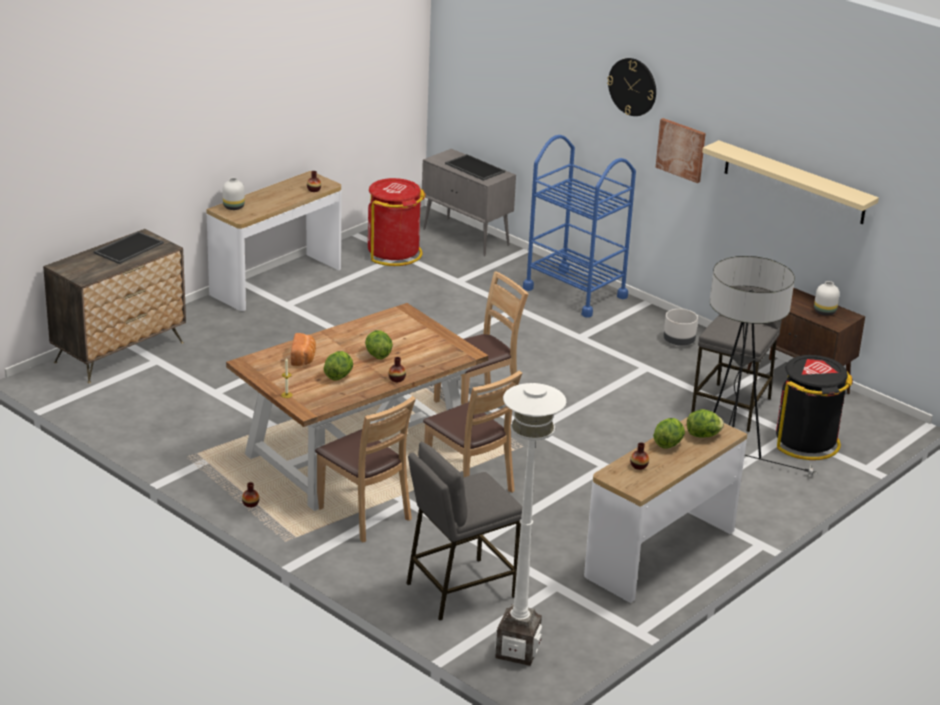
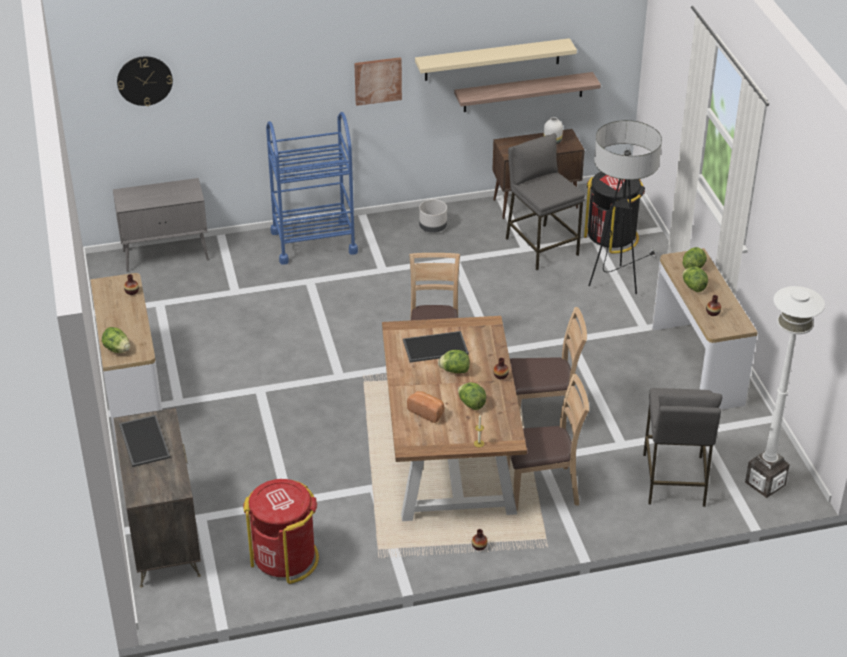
camera: 55 degrees left, 10 degrees up
(234, 207) = (117, 349): white vase -> lettuce
(394, 253) = (152, 305): red trash can -> red trash can (285, 558)
(473, 168) = (163, 193): tray -> tray (435, 348)
(632, 86) = (317, 50): wall clock -> wall clock (144, 80)
(821, 241) = (523, 92): none -> shelf

